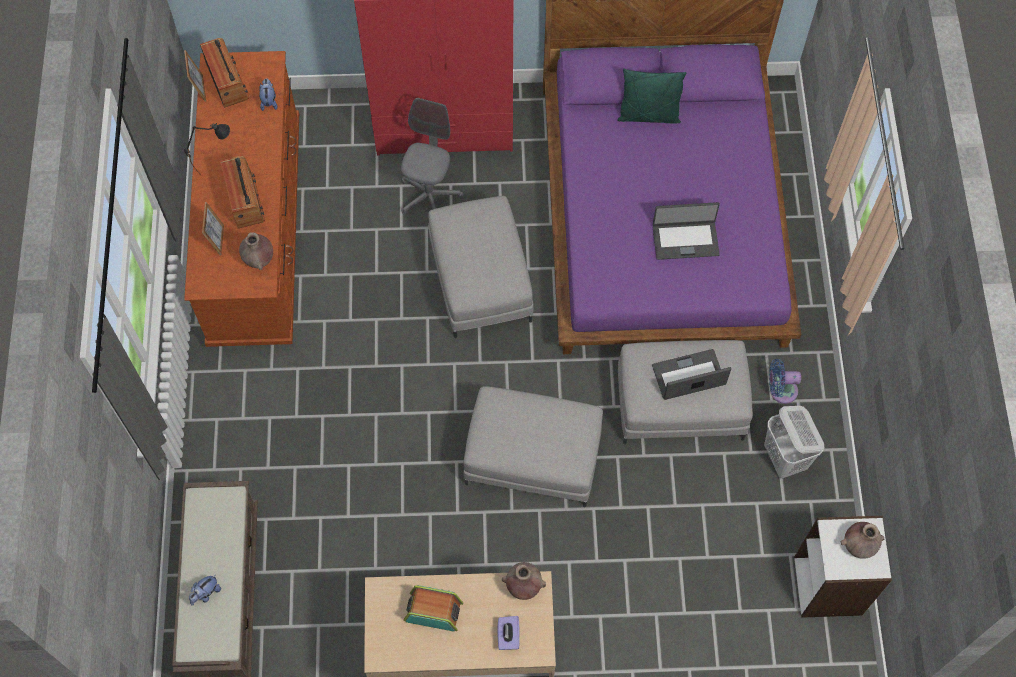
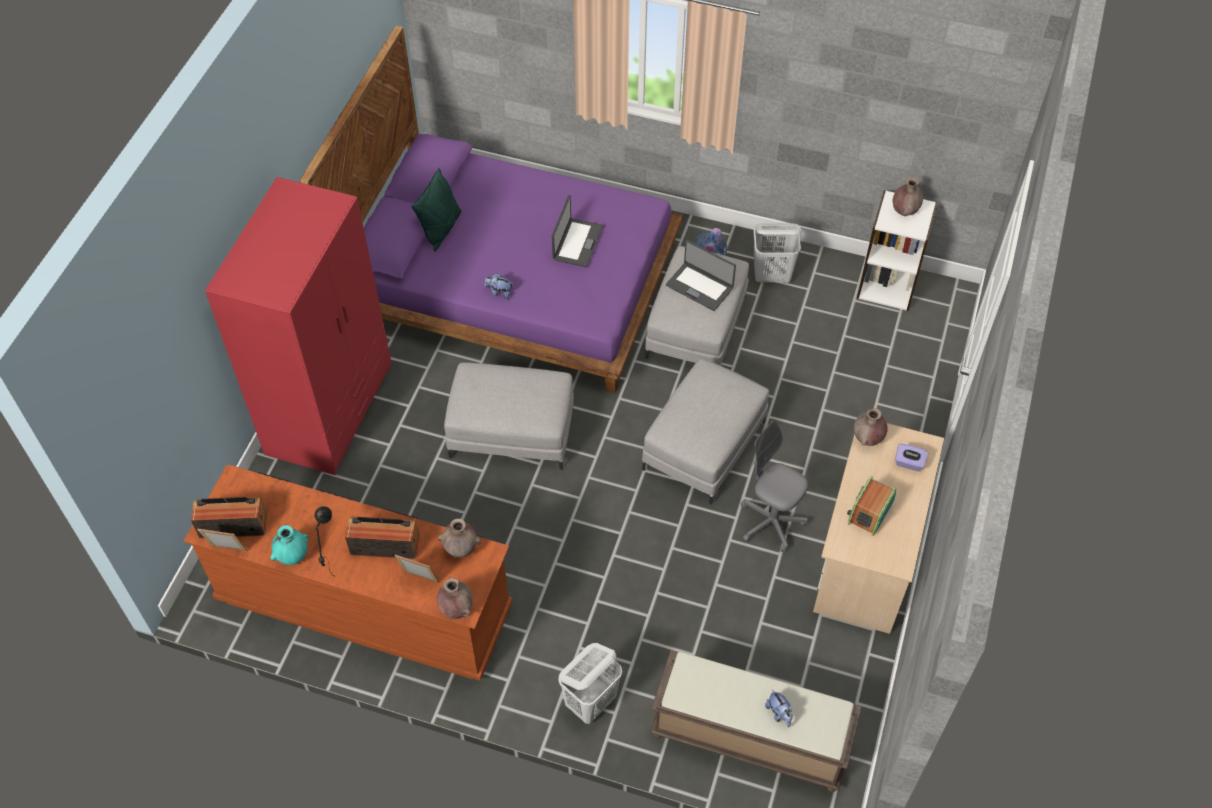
camera: 70 degrees left, 10 degrees down
(198, 279) = (456, 609): none -> brown vase
(210, 137) = (293, 556): none -> turquoise vase
(218, 446) = (591, 702): none -> white laundry basket
(269, 101) = (280, 493): plush toy -> plush toy (499, 292)
(429, 196) = (404, 445): grey office chair -> grey office chair (771, 522)
(689, 376) = (700, 286): laptop -> laptop turned 60 degrees counterclockwise

